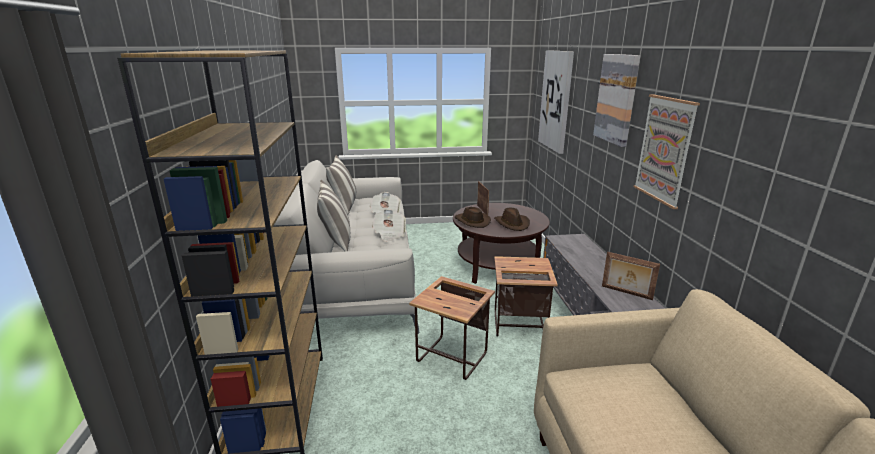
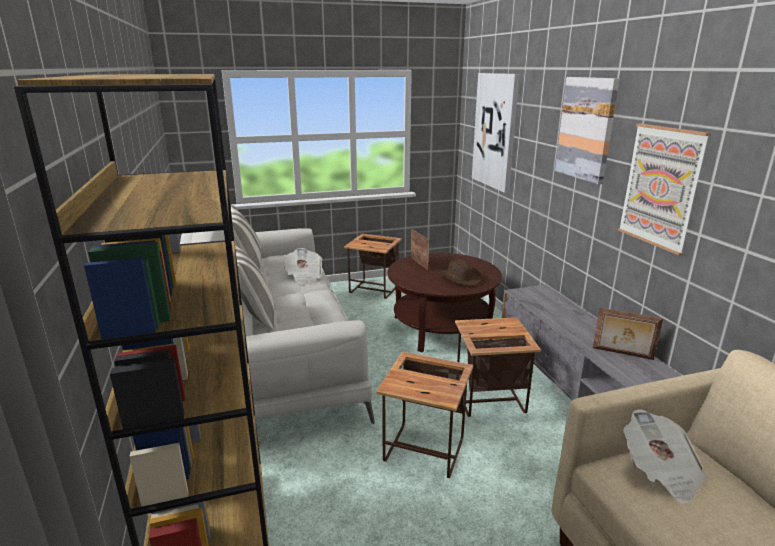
camera: 10 degrees left, 0 degrees up
(389, 234) = (318, 301): newspaper -> newspaper (660, 472)
(451, 232) = (374, 290): none -> side table
(471, 221) = (412, 278): brown hat -> none

